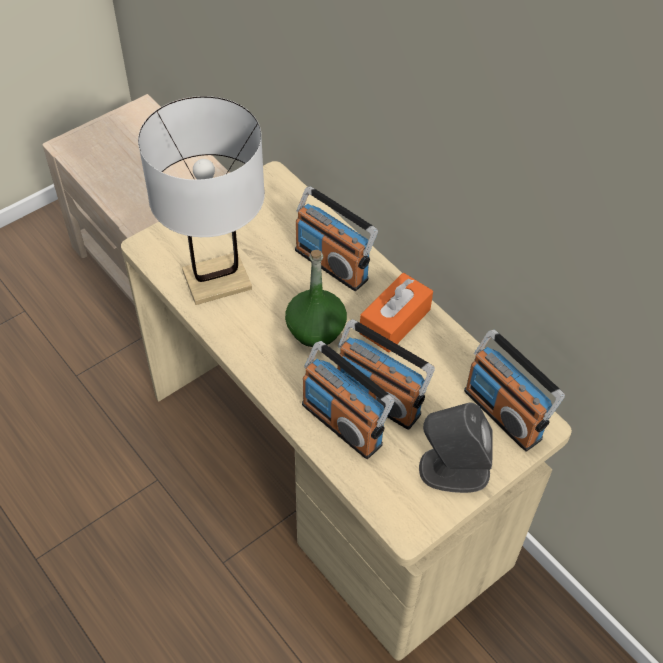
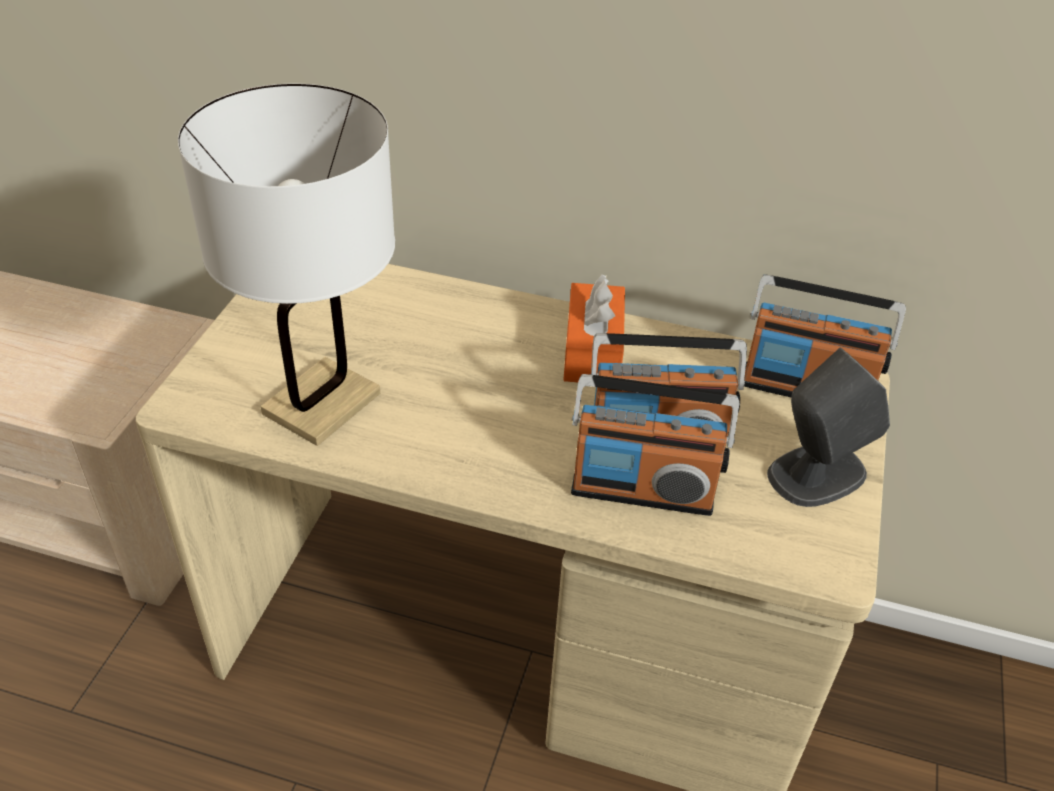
camera: 35 degrees left, 10 degrees down
(315, 329) = (506, 401): green bottle -> none
(332, 264) = (459, 322): radio -> none

